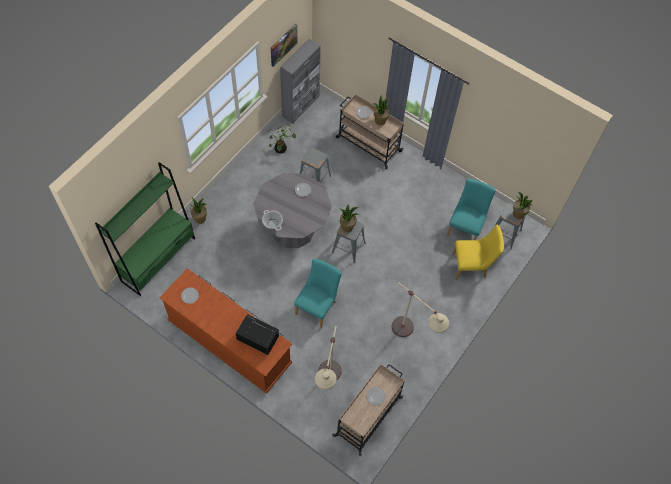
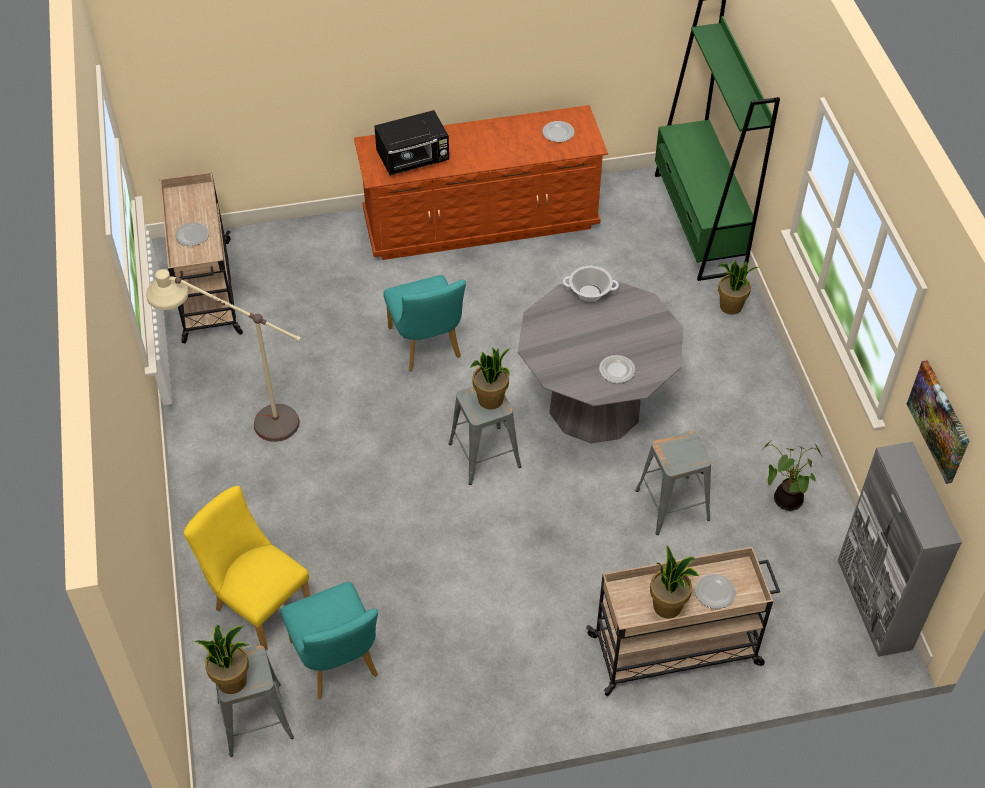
camera: 135 degrees right, 10 degrees down
(327, 386) = (298, 278): beige floor lamp -> none
(472, 266) = (258, 604): yellow chair -> yellow chair turned 90 degrees clockwise

